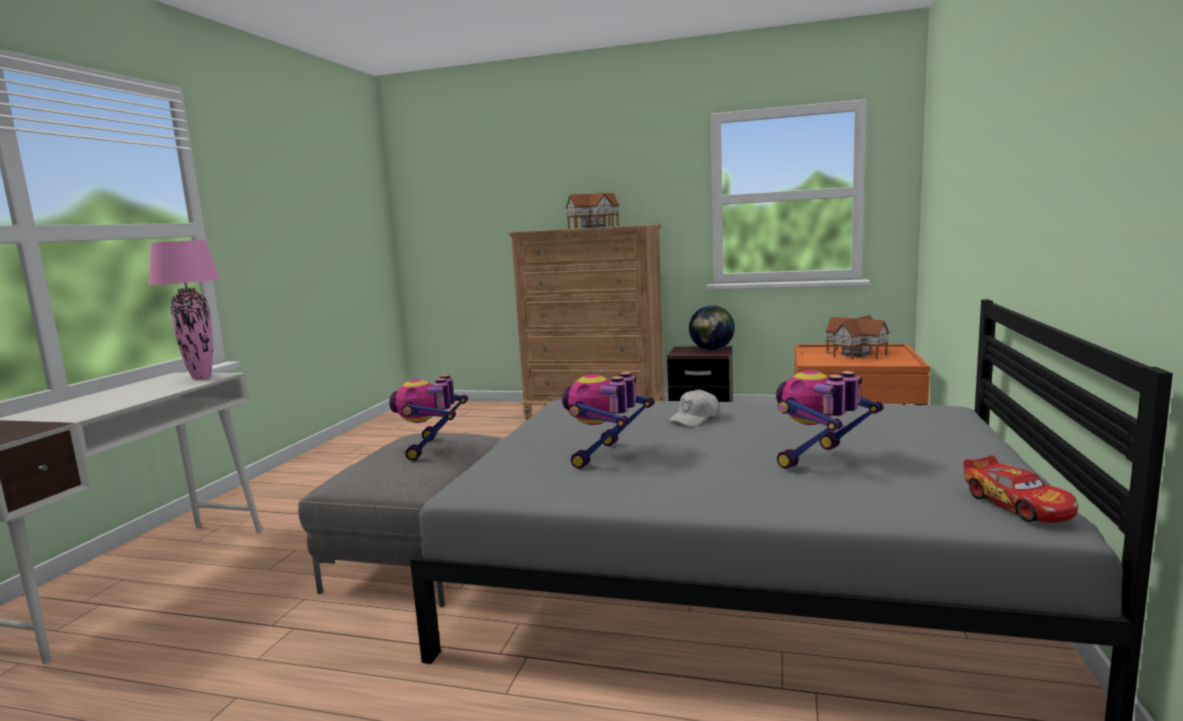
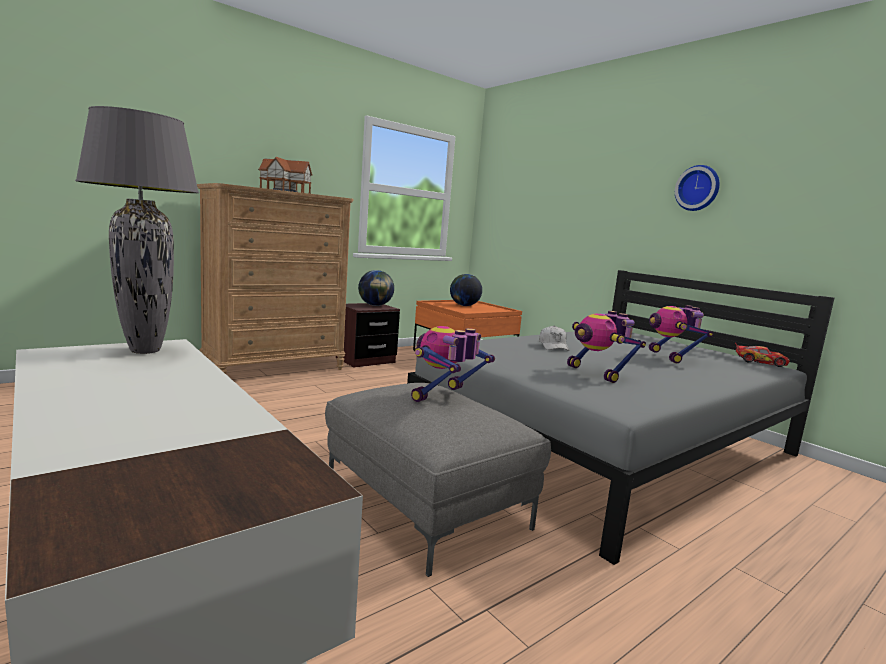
camera: 55 degrees left, 0 degrees up
(201, 378) = (146, 350): pink table lamp -> grey table lamp
(432, 448) = (445, 397): toy robot -> toy robot turned 90 degrees clockwise
(855, 354) = (464, 305): toy house -> globe
(1057, 128) = (698, 188): none -> wall clock

